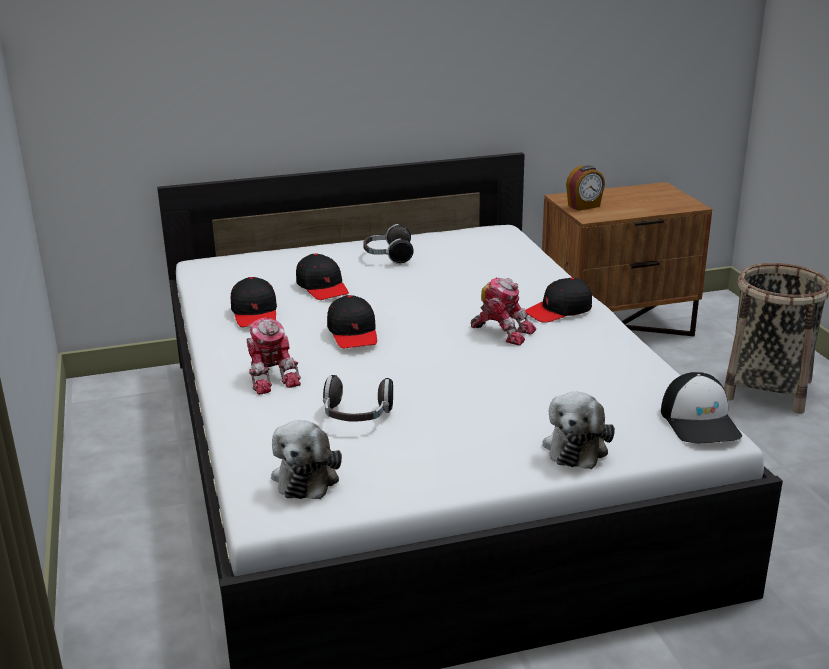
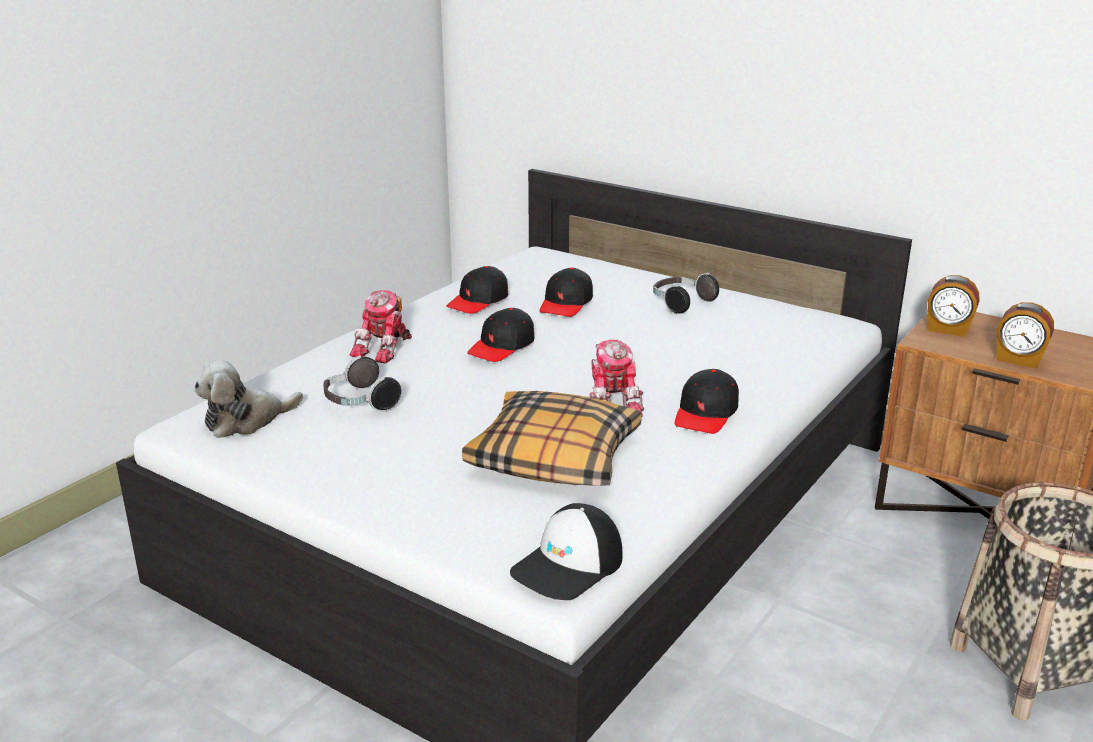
camera: 50 degrees right, 0 degrees up
(551, 377) = (553, 457): none -> pillow
(559, 310) = (706, 413): black cap -> black cap turned 90 degrees counterclockwise
(576, 446) = (431, 515): plush toy -> none
(646, 208) = (1018, 360): none -> alarm clock

